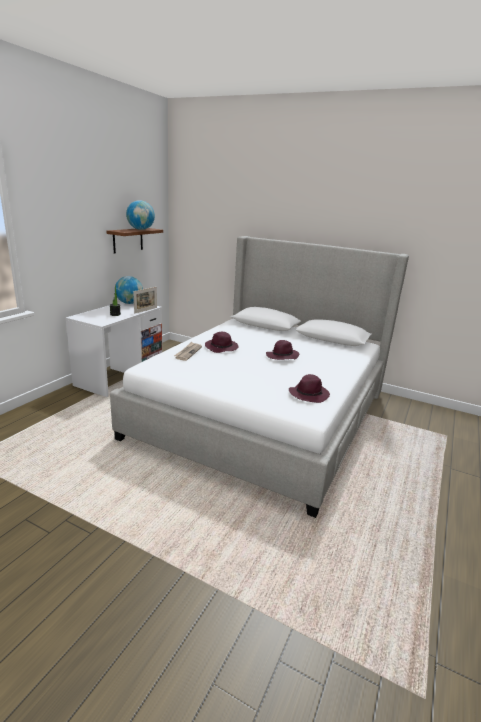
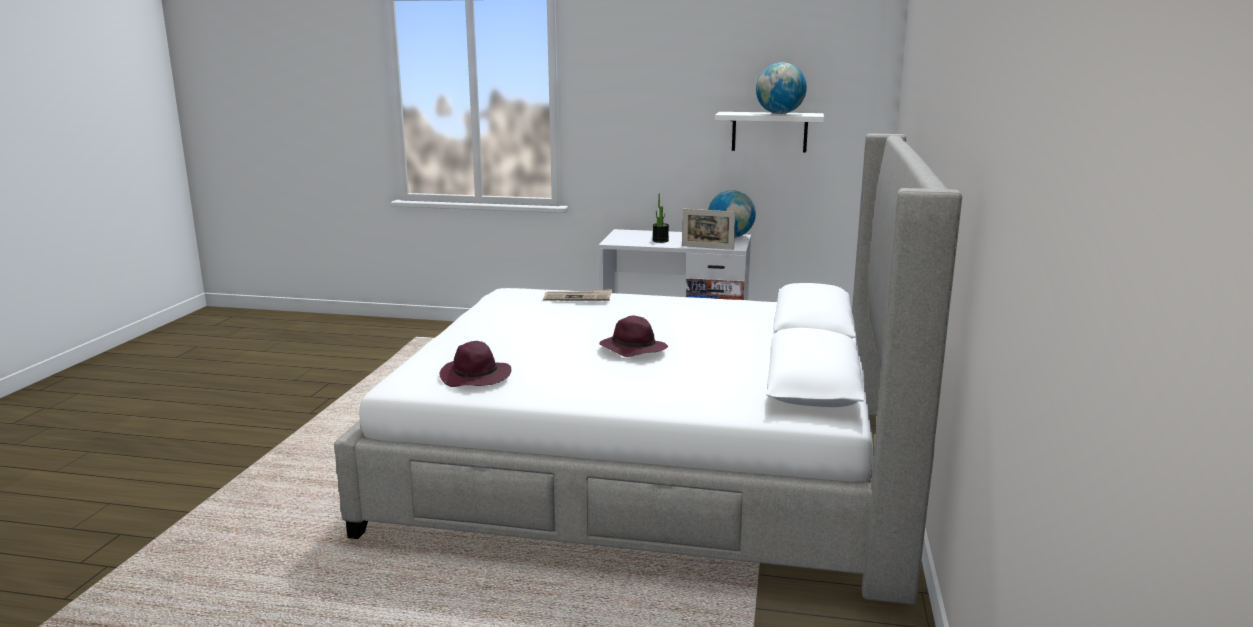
camera: 75 degrees right, 5 degrees down
(128, 240) = (769, 132): brown shelf -> white shelf
(222, 348) = (626, 312): purple hat -> none

